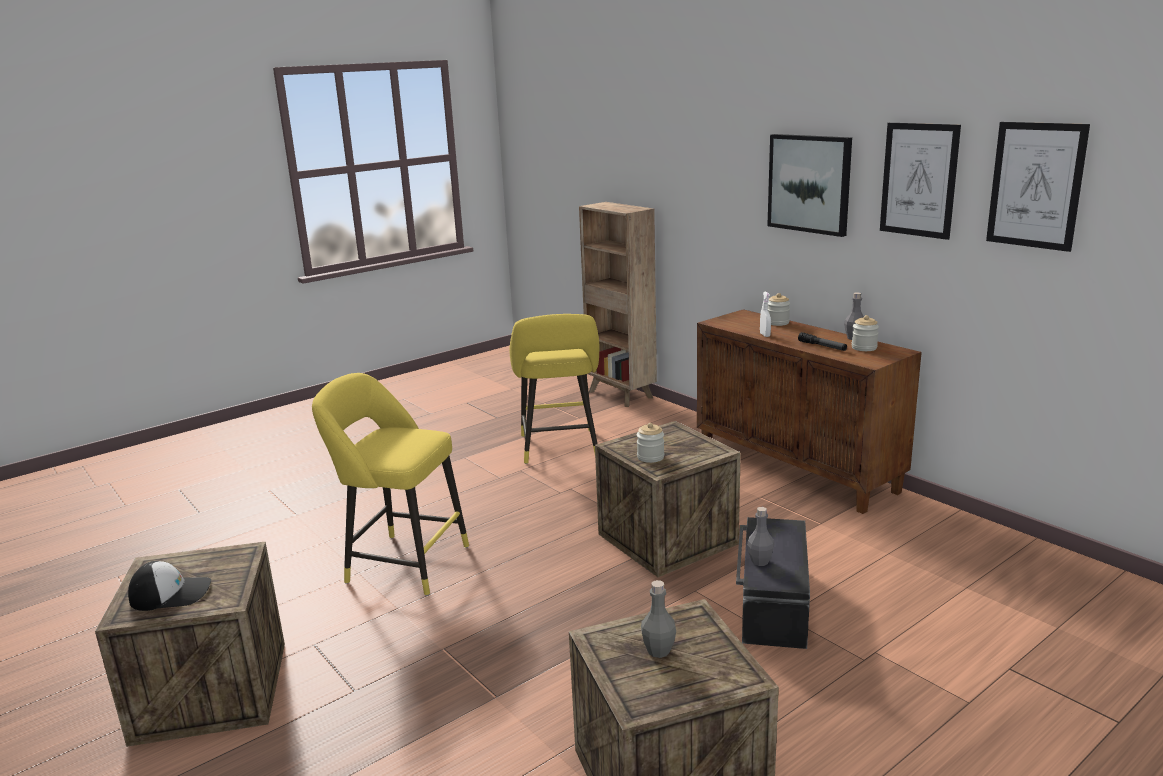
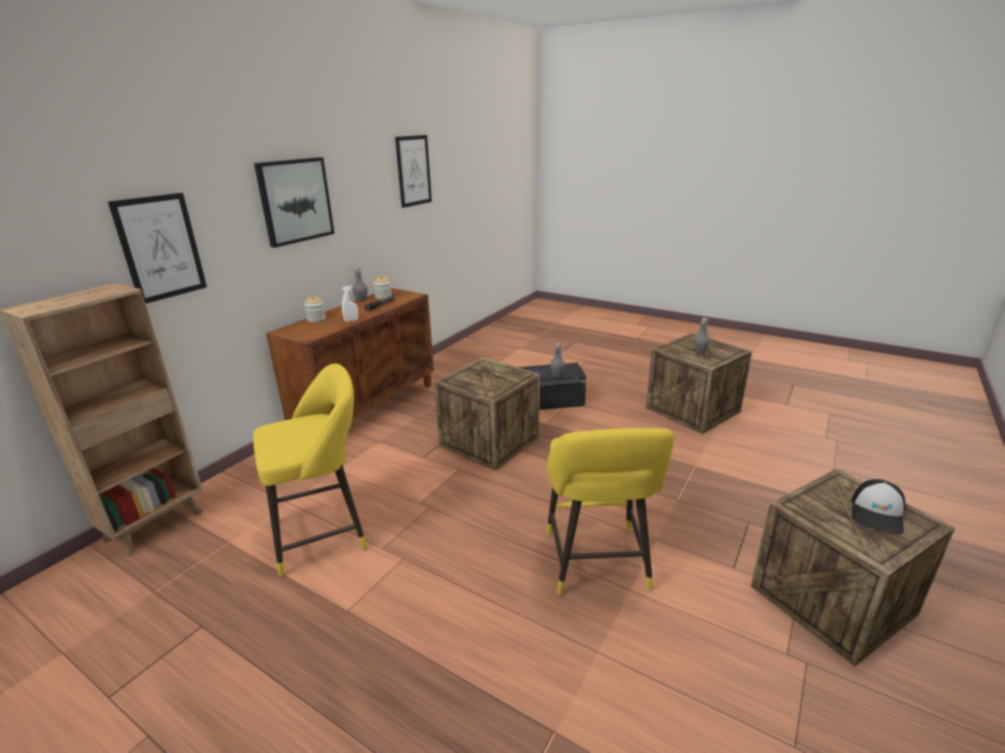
camera: 110 degrees left, 5 degrees up
(171, 593) = (877, 514): cap -> cap turned 120 degrees counterclockwise
(650, 457) = (505, 380): jar -> none
(918, 180) = (364, 180): picture -> picture (160, 248)

